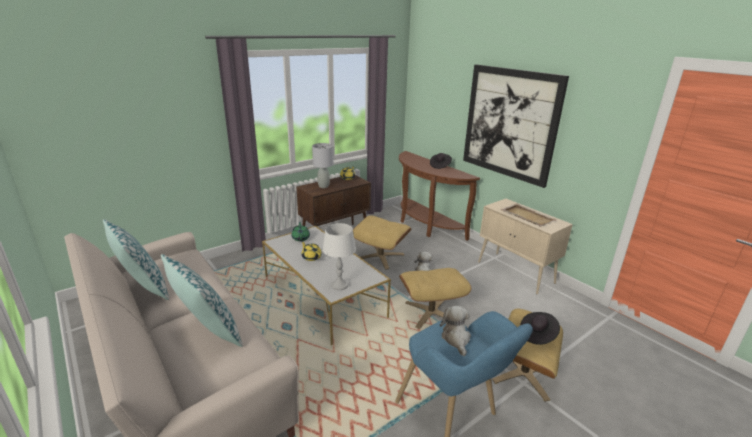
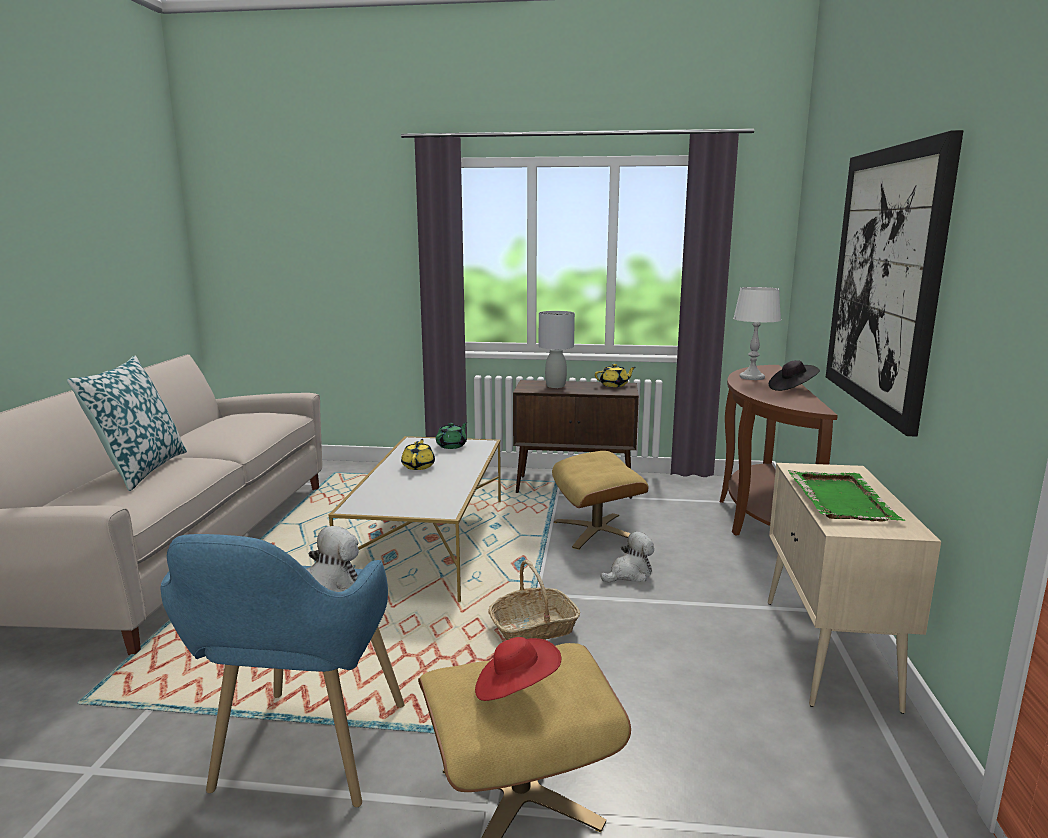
camera: 45 degrees right, 10 degrees down
(143, 288) = (191, 426): pillow -> none
(339, 285) = (382, 502): white table lamp -> white table lamp (751, 377)
(431, 313) = (534, 628): beige ottoman -> basket
(527, 216) = (840, 498): beige tray -> green tray
(537, 334) = (515, 689): black hat -> red hat

